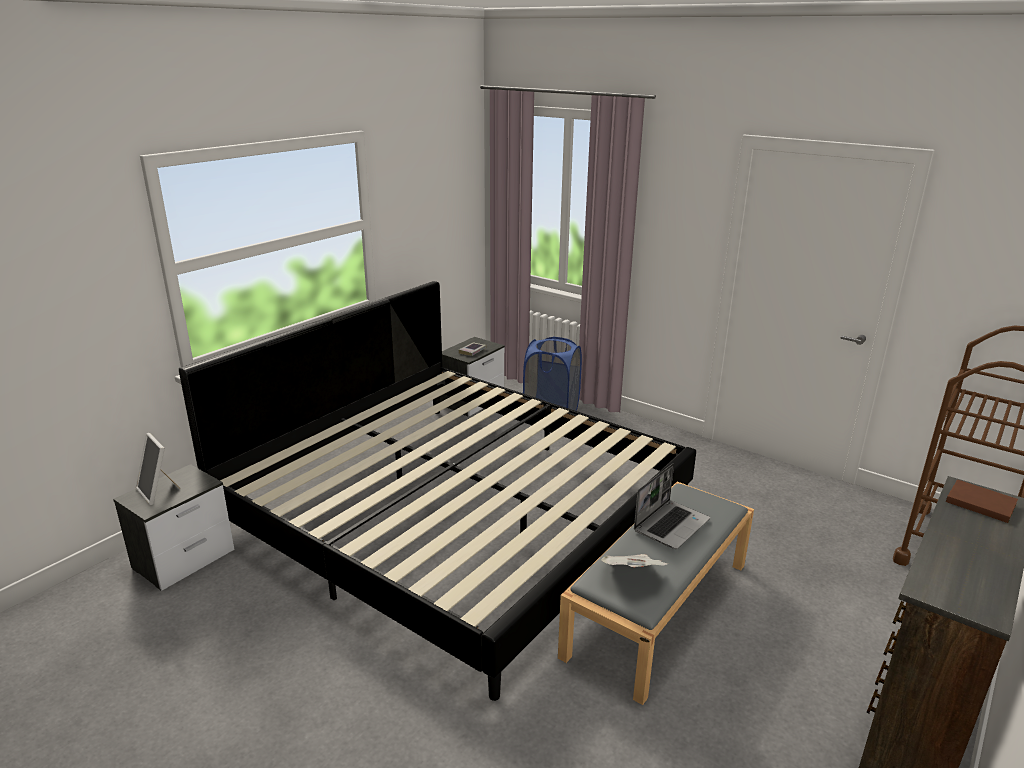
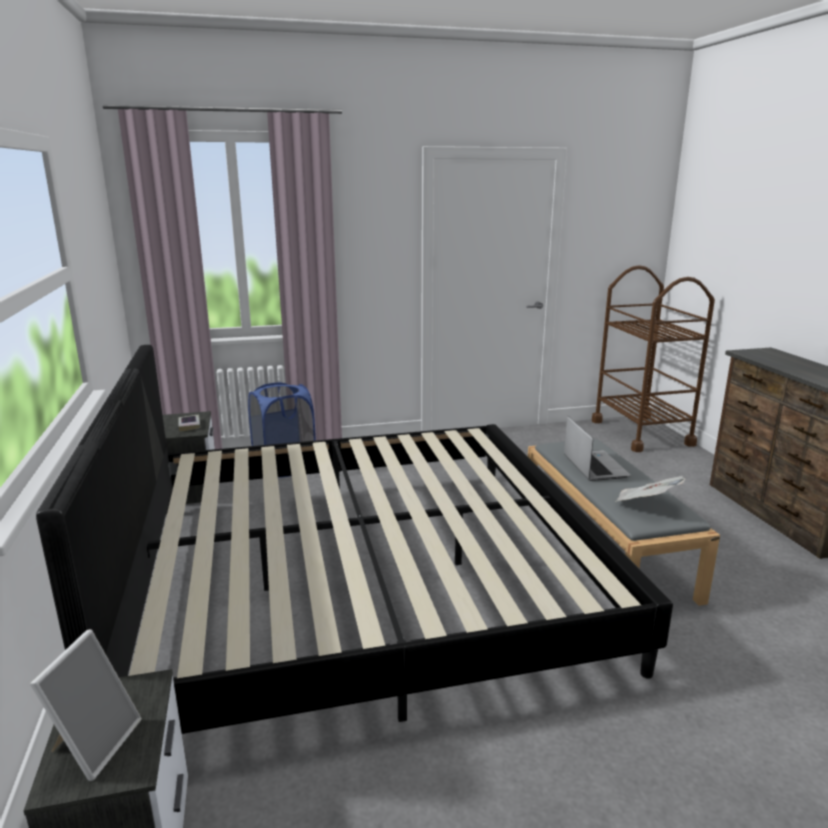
camera: 50 degrees left, 5 degrees down
(158, 492) = (94, 744): picture frame -> picture frame turned 75 degrees counterclockwise
(979, 502) = (763, 355): brown book -> none

